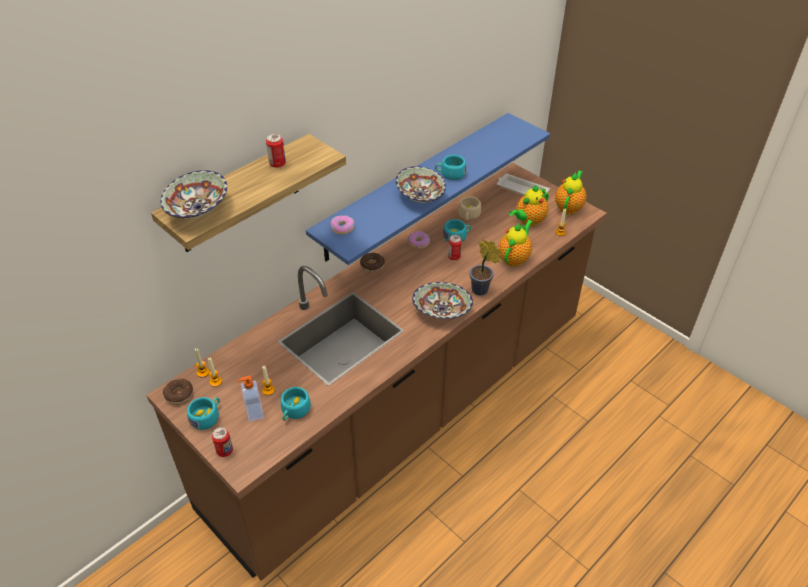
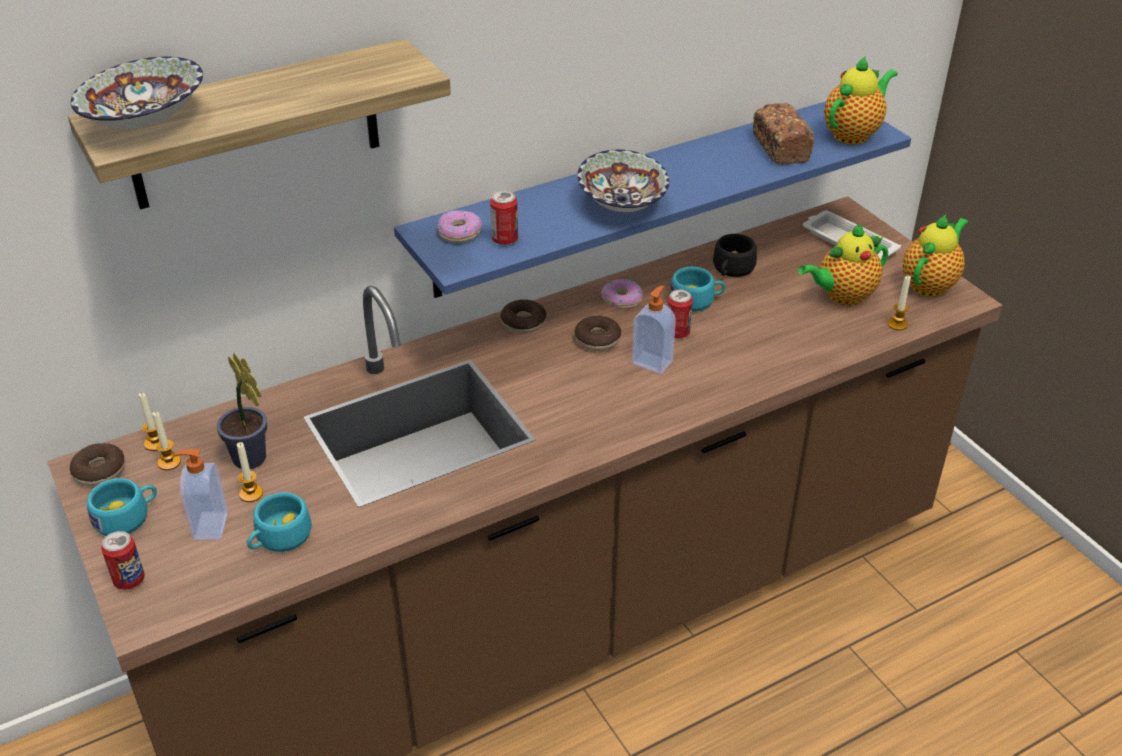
camera: 15 degrees right, 5 degrees down
(277, 164) = (323, 75): can -> can (505, 239)
(414, 268) = (597, 339): none -> donut
(442, 311) = (618, 419): bowl -> none
(447, 275) = (652, 362): none -> soap dispenser
(450, 174) = (693, 176): turquoise cup -> none
(468, 215) = (731, 270): beige cup -> black cup
(481, 291) = (707, 398): potted plant -> potted plant (252, 461)
(487, 149) = (780, 147): none -> bread
(514, 258) = (791, 353): teapot -> teapot (853, 134)

